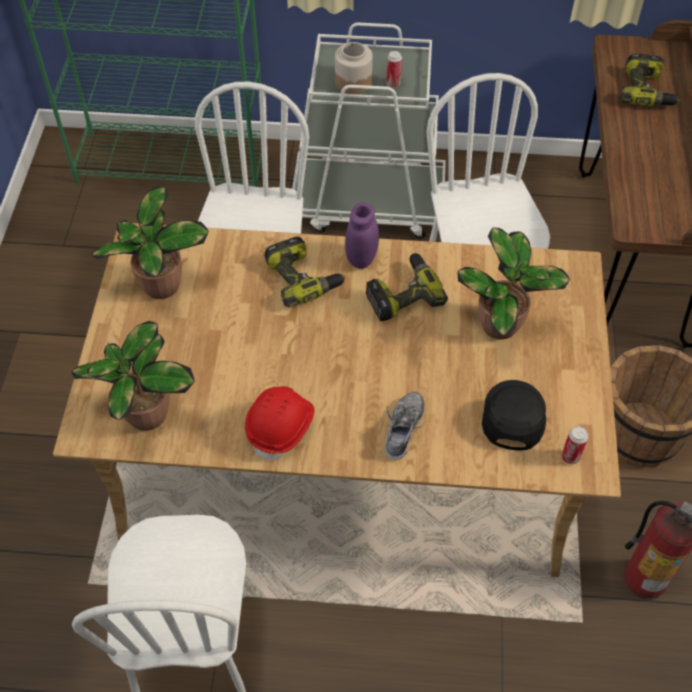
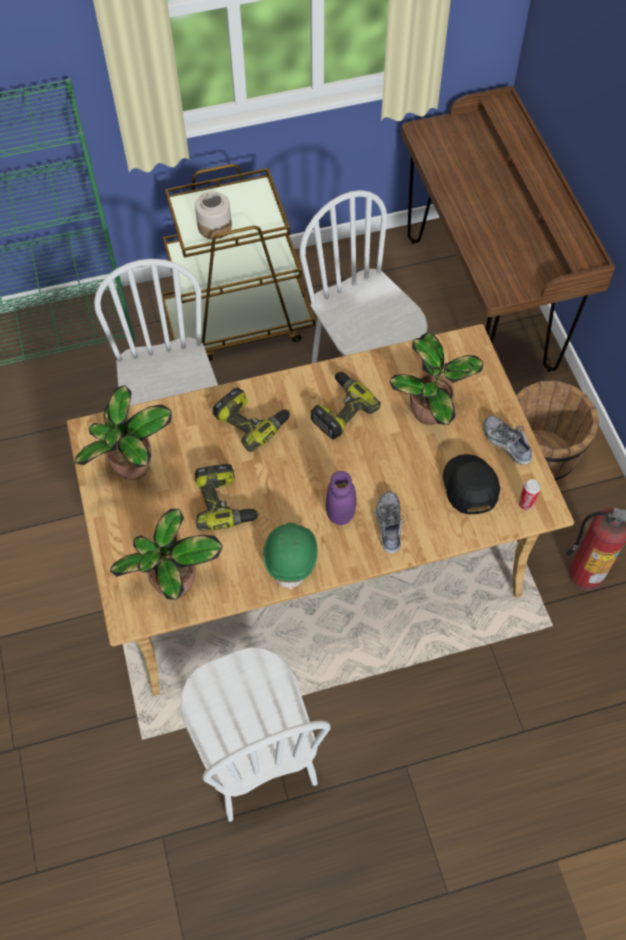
camera: 20 degrees left, 5 degrees up
(281, 427) = (291, 556): red hard hat -> green hard hat
(361, 259) = (293, 389): purple jar -> purple jar (340, 514)
(369, 203) = (239, 322): white cart -> brown cart
(393, 83) = (250, 218): can -> none
(574, 384) = (506, 443): none -> shoe
(647, 91) = (464, 166): power drill -> power drill (225, 503)

